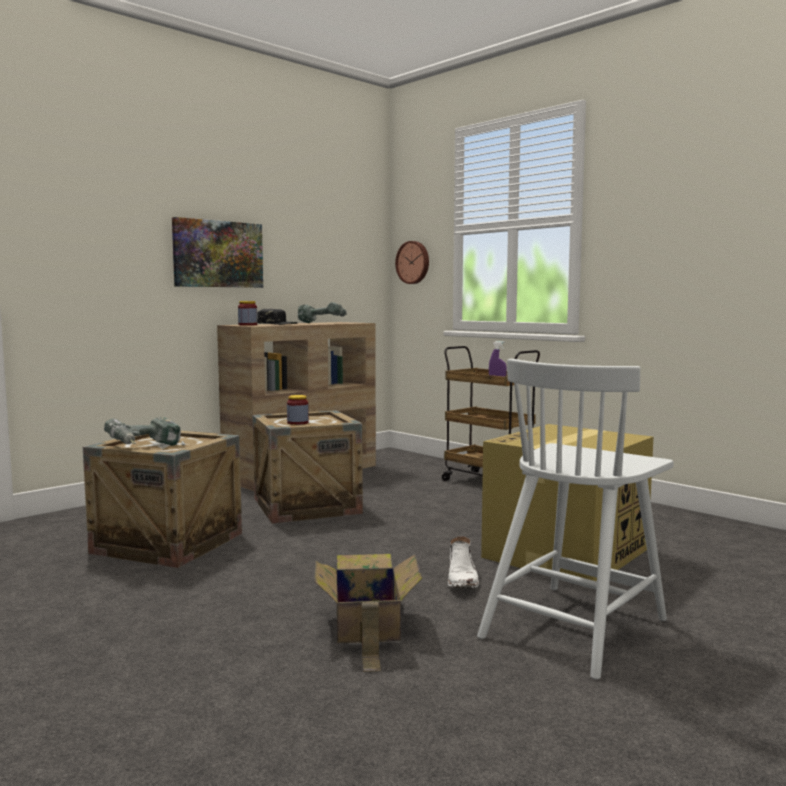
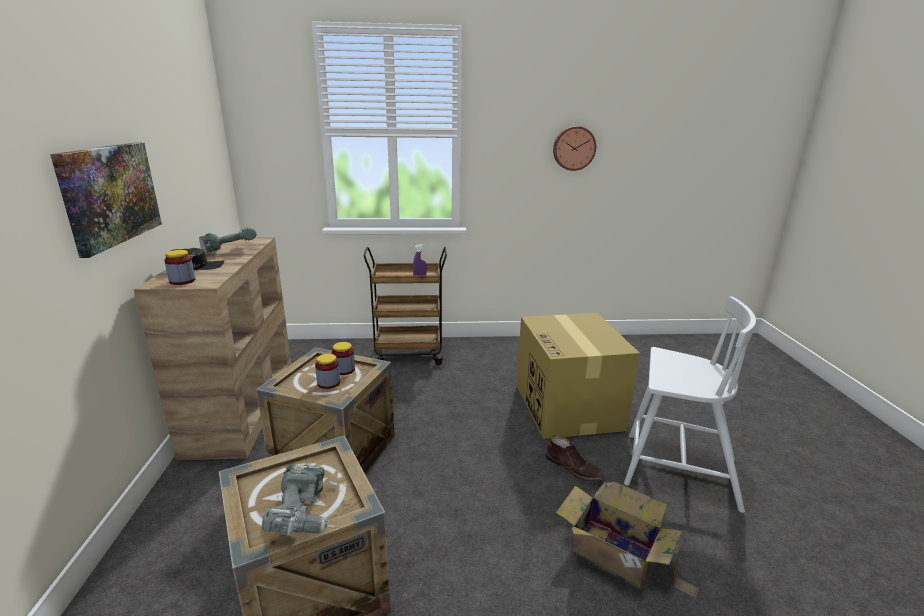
camera: 50 degrees left, 15 degrees up
(324, 421) = (344, 370): none -> jar
(413, 262) = (267, 161): wall clock -> wall clock (574, 148)
(462, 579) = (574, 468): white boot -> brown boot
(575, 626) = (677, 470): white chair -> white chair turned 60 degrees counterclockwise

